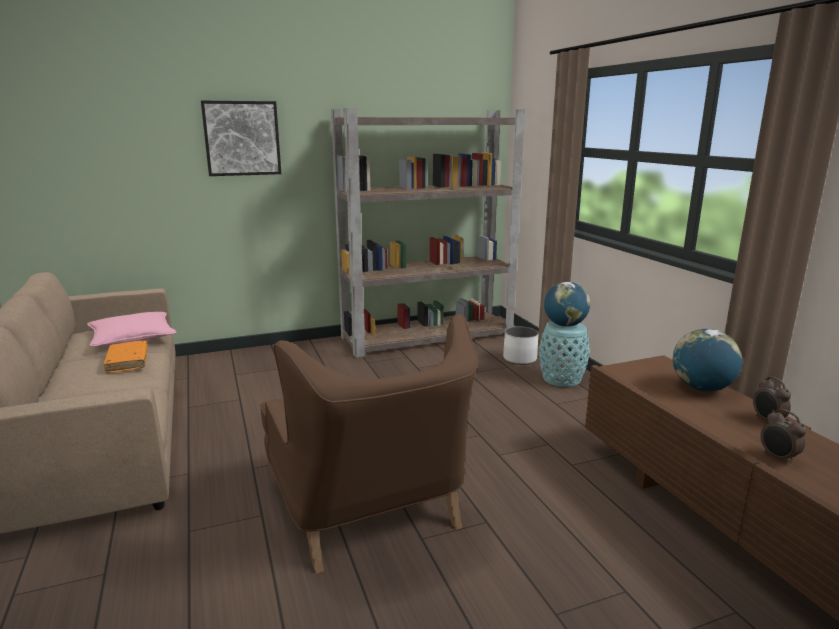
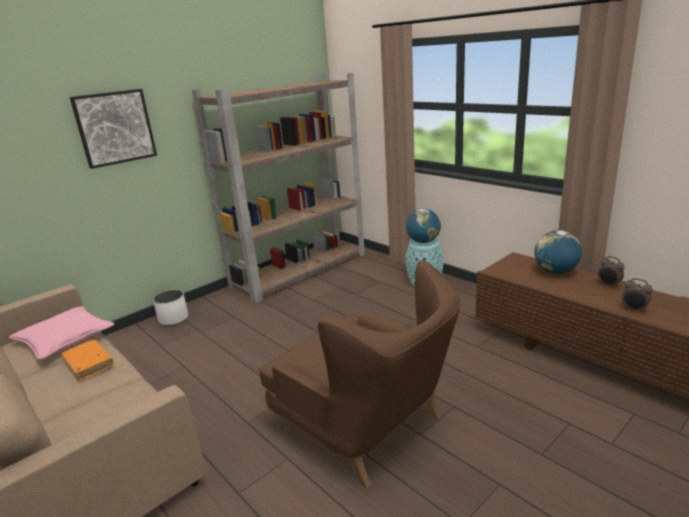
camera: 20 degrees left, 5 degrees up
(520, 359) = (384, 273): white planter -> white planter (173, 318)

